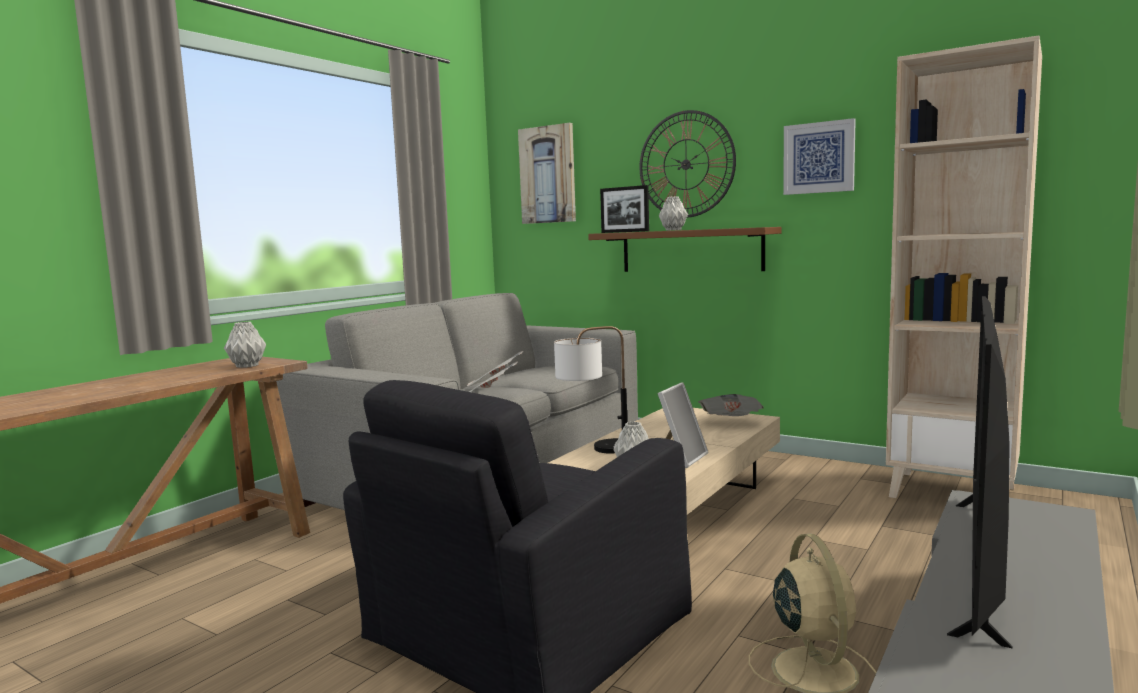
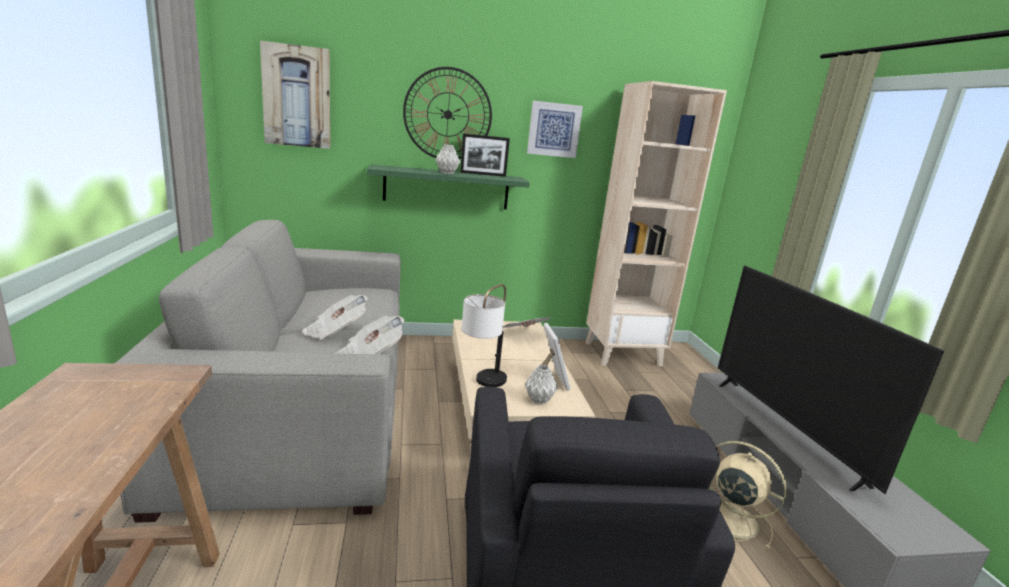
camera: 45 degrees left, 10 degrees up
(248, 366) = (143, 394): grey vase -> none
(624, 232) = (396, 168): picture frame -> picture frame (483, 174)
(691, 250) = (447, 188): brown shelf -> green shelf

